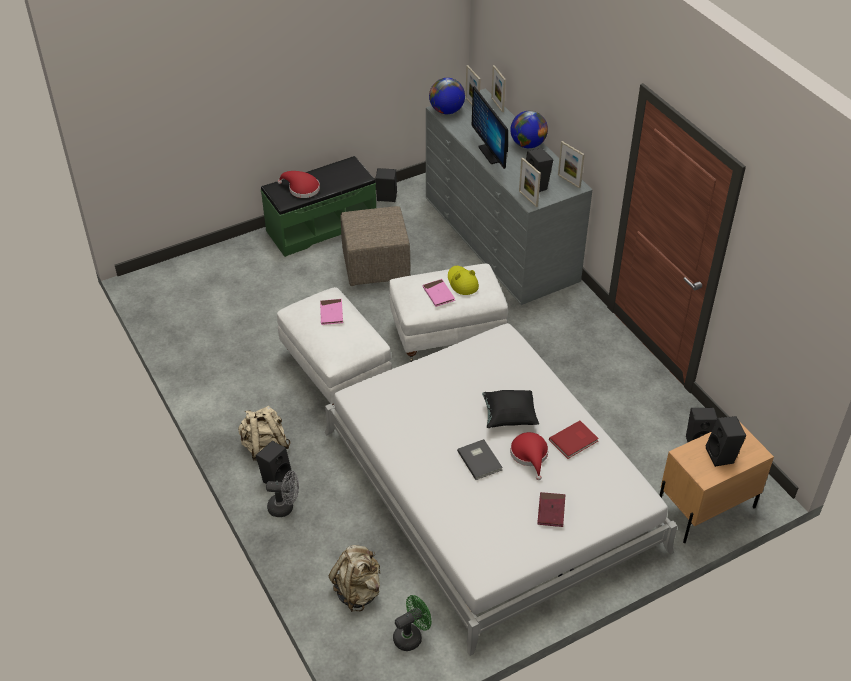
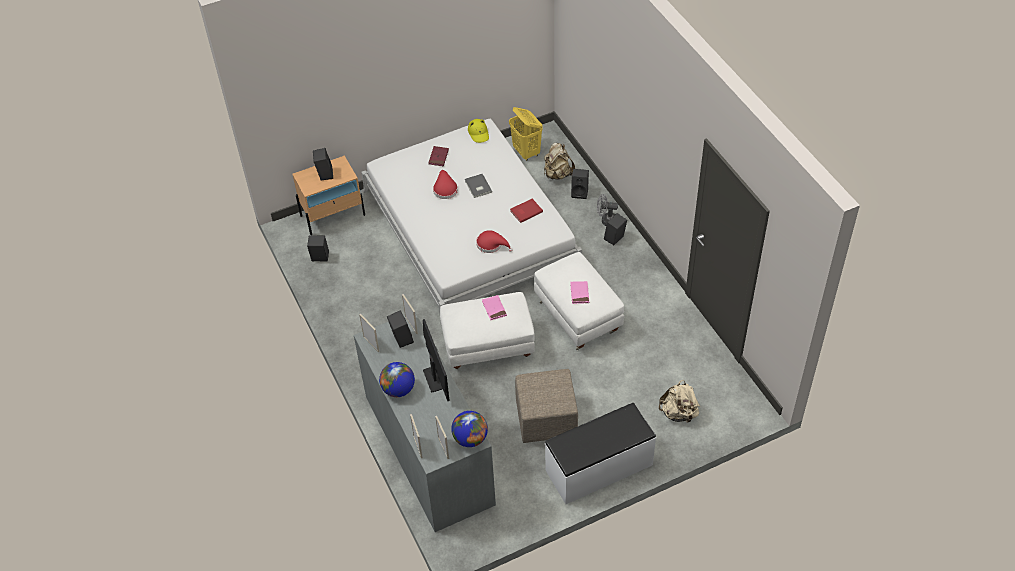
camera: 175 degrees left, 5 degrees up
(264, 447) = (625, 260): beige backpack -> beige backpack (679, 413)
(301, 189) = (615, 428): red hat -> red hat (491, 244)
(321, 227) = (599, 468): green bench -> white bench
(386, 198) = (536, 505): black speaker -> black speaker (580, 192)
(411, 636) = (526, 152): green fan -> yellow laundry basket
(462, 282) = (474, 319): yellow hat -> yellow hat (478, 133)
(509, 417) = (454, 213): black pillow -> none
(574, 441) = (414, 198): red book -> red book (525, 211)

